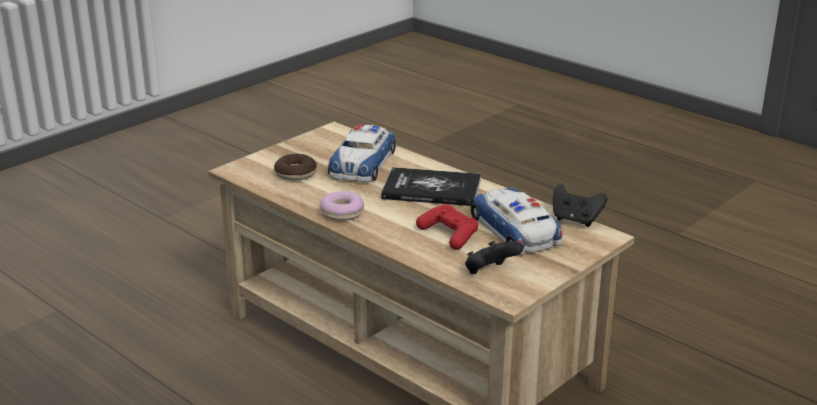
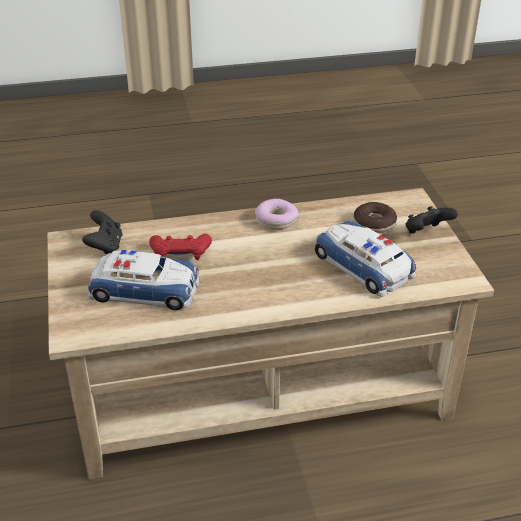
camera: 125 degrees right, 10 degrees up
(432, 189) = (268, 281): book -> none
(575, 220) = (116, 334): black game controller -> black game controller (426, 233)

